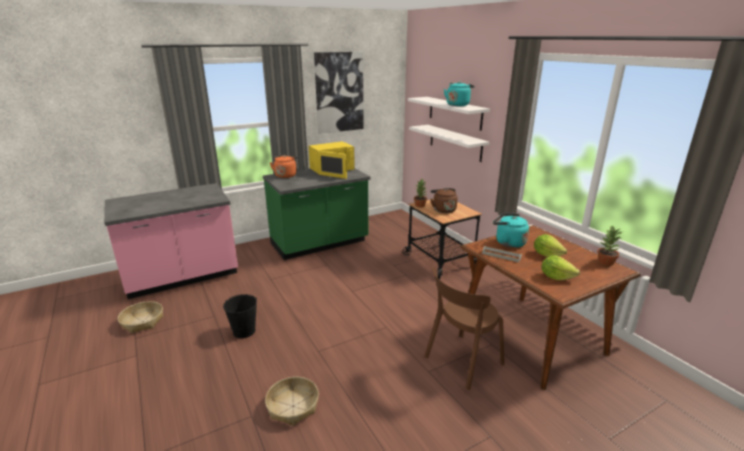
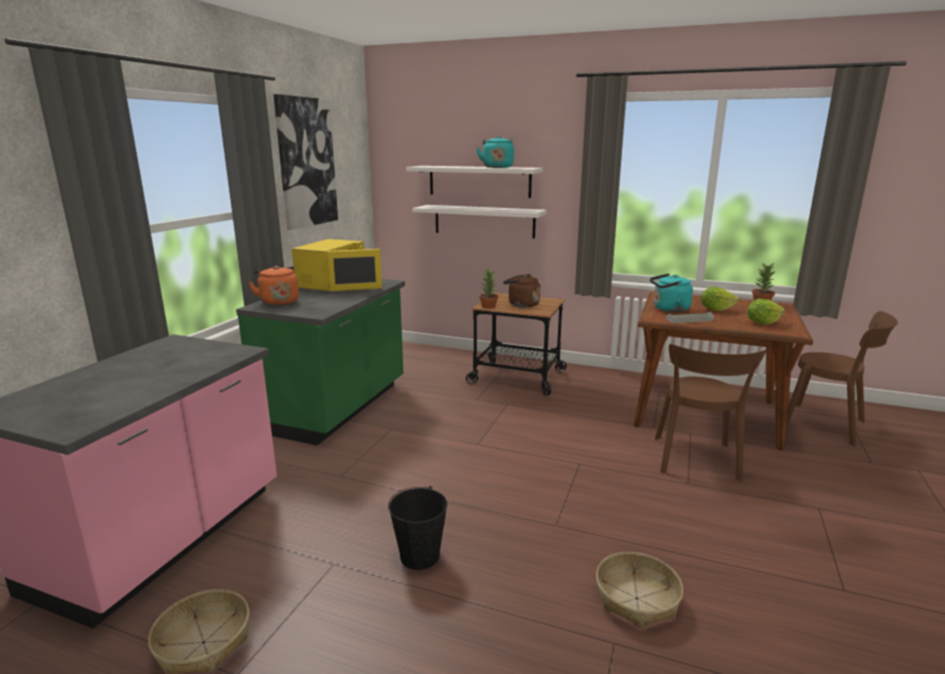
camera: 40 degrees left, 5 degrees down
(629, 395) = (828, 425): none -> brown chair

